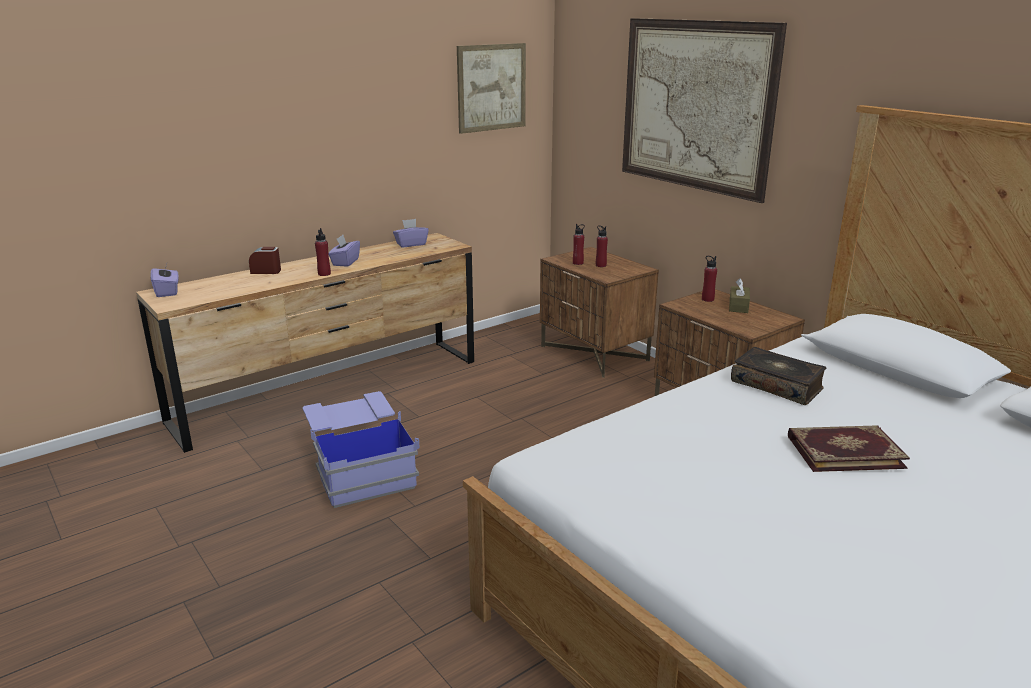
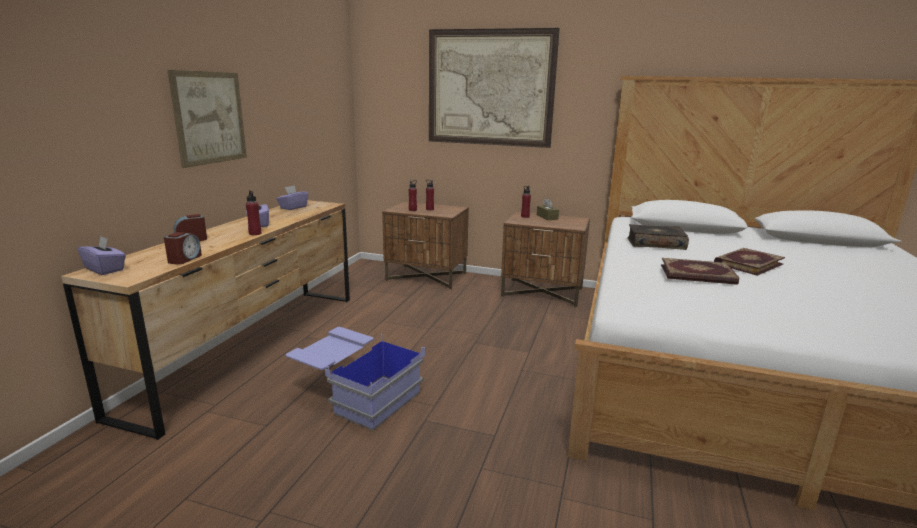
camera: 35 degrees left, 5 degrees down
(229, 293) = (184, 259): none -> alarm clock
(491, 87) = (322, 81): picture -> picture (209, 118)
(716, 445) = (697, 275): none -> book

